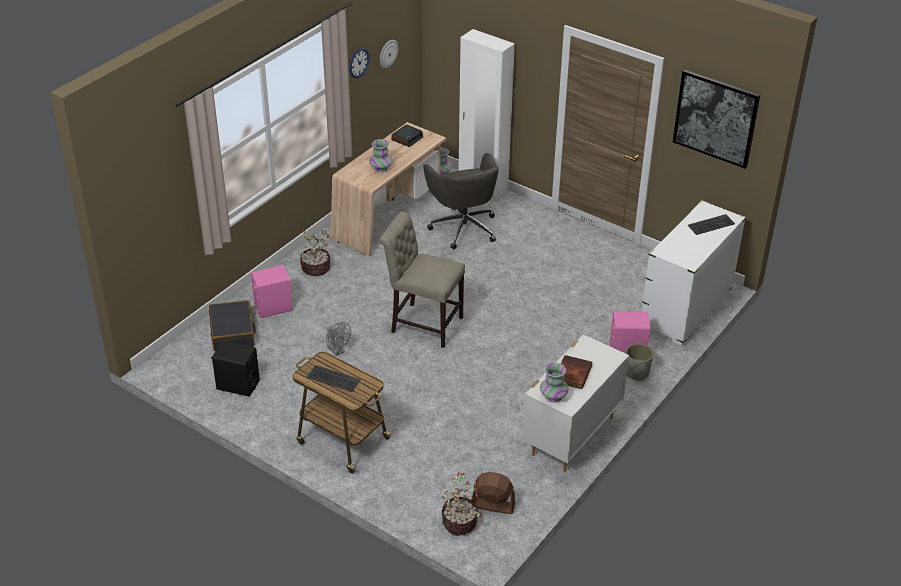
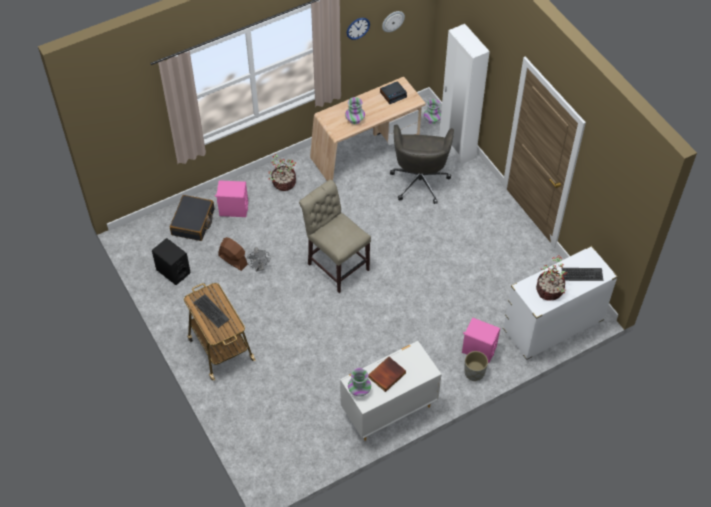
camera: 25 degrees right, 15 degrees up
(460, 524) = (264, 454): potted plant -> potted plant (550, 291)
(492, 505) = (295, 447): brown fan -> brown fan (233, 260)
(715, 118) = (612, 189): picture -> none

